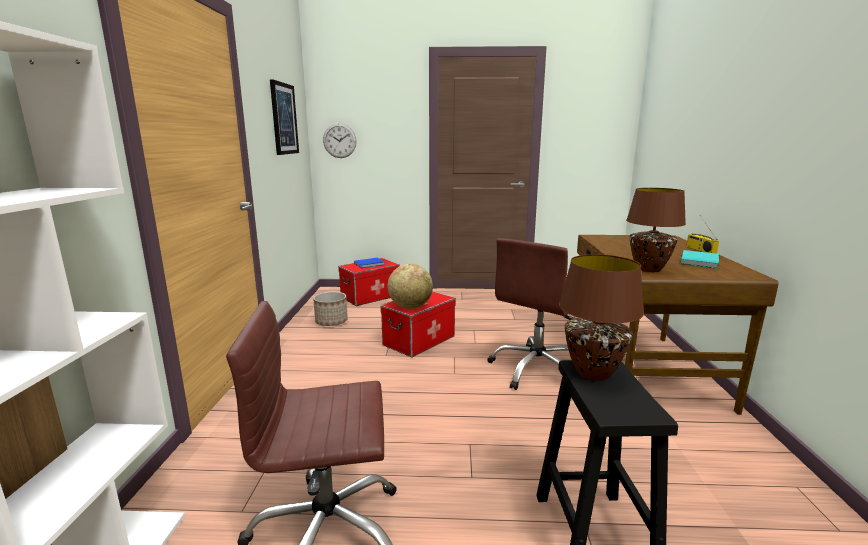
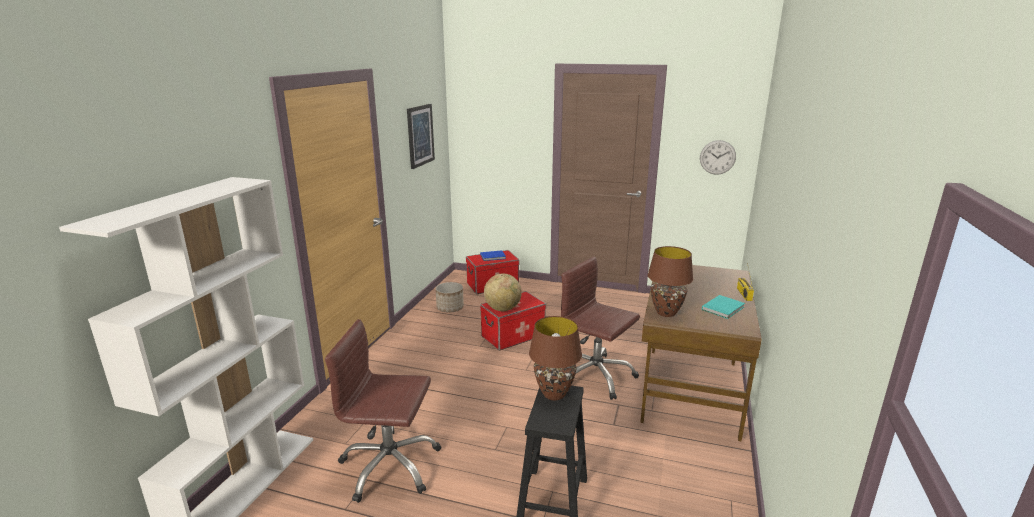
camera: 15 degrees right, 5 degrees up
(339, 140) = (474, 144): wall clock -> wall clock (717, 157)
(536, 369) = (595, 376): brown office chair -> brown office chair turned 75 degrees clockwise

